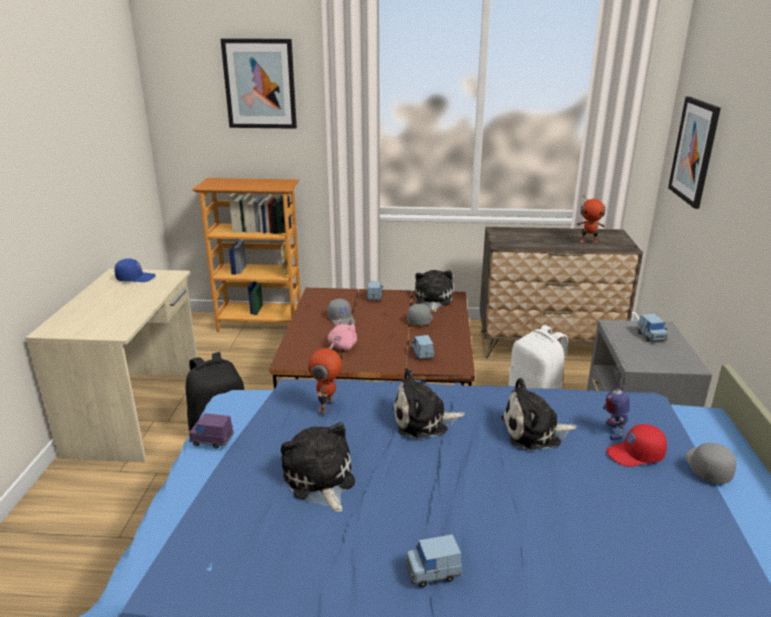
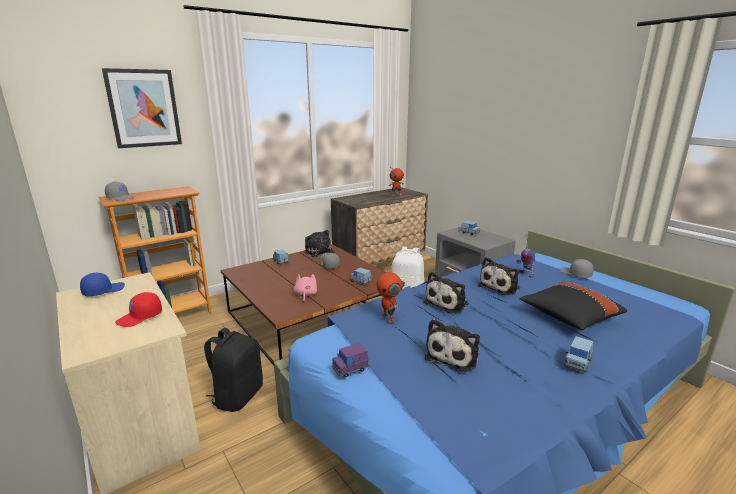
camera: 40 degrees left, 5 degrees down
(319, 480) = (453, 355): plush toy -> plush toy turned 90 degrees counterclockwise
(342, 319) = (279, 280): grey cap -> grey cap (121, 198)
(550, 518) = (569, 317): none -> black pillow
(635, 455) = (548, 279): red cap -> red cap (140, 317)
(694, 151) = (438, 134): picture -> none

